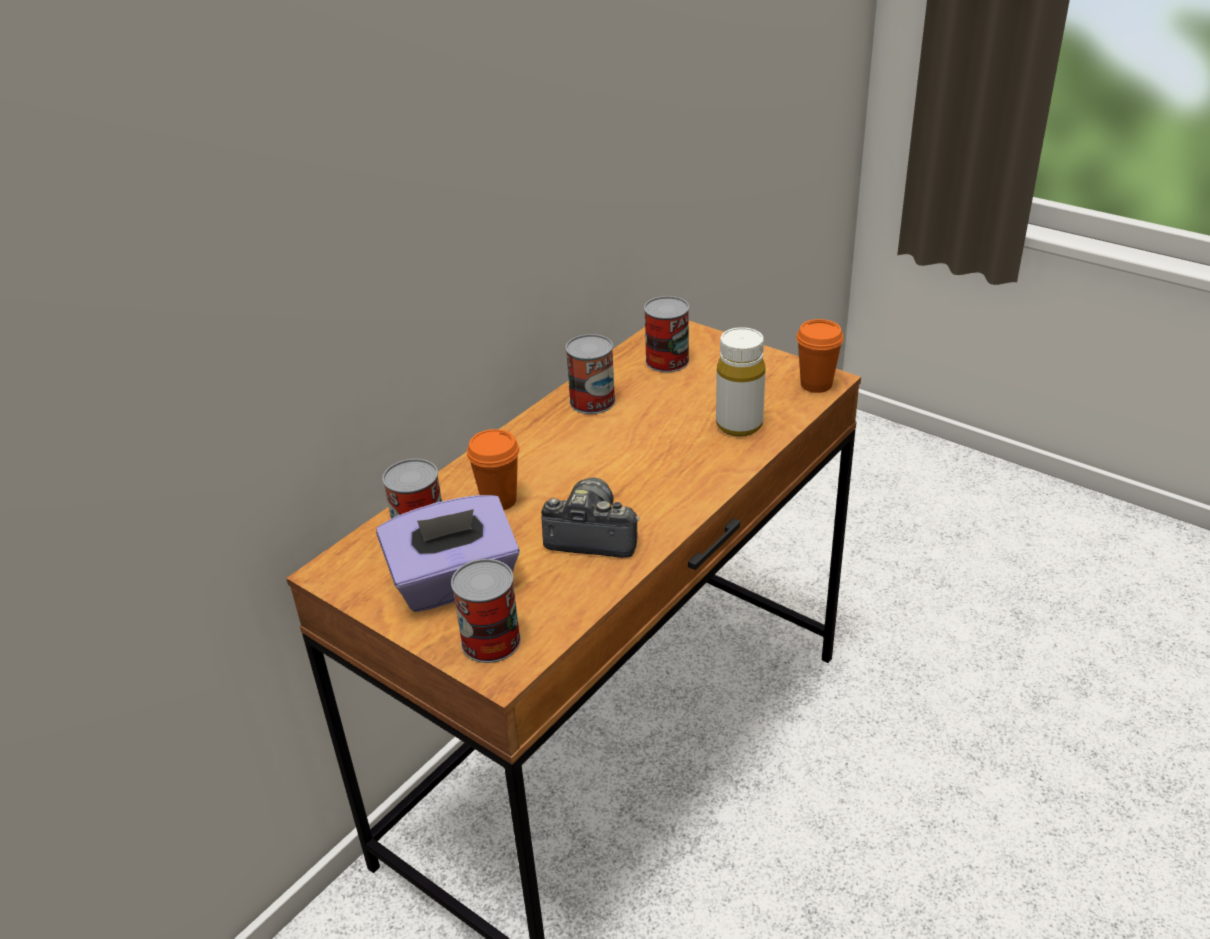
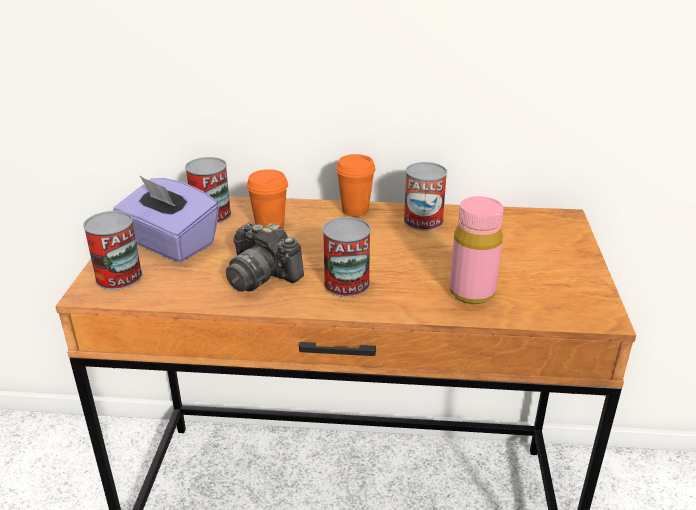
camera: 55 degrees right, 5 degrees down
(591, 535) = (261, 275): camera -> camera turned 150 degrees clockwise
(667, 360) = (516, 232): can -> can (346, 284)
(739, 425) = (472, 292): white bottle -> pink bottle
(816, 384) = (585, 313): orange cup -> orange cup (355, 210)

